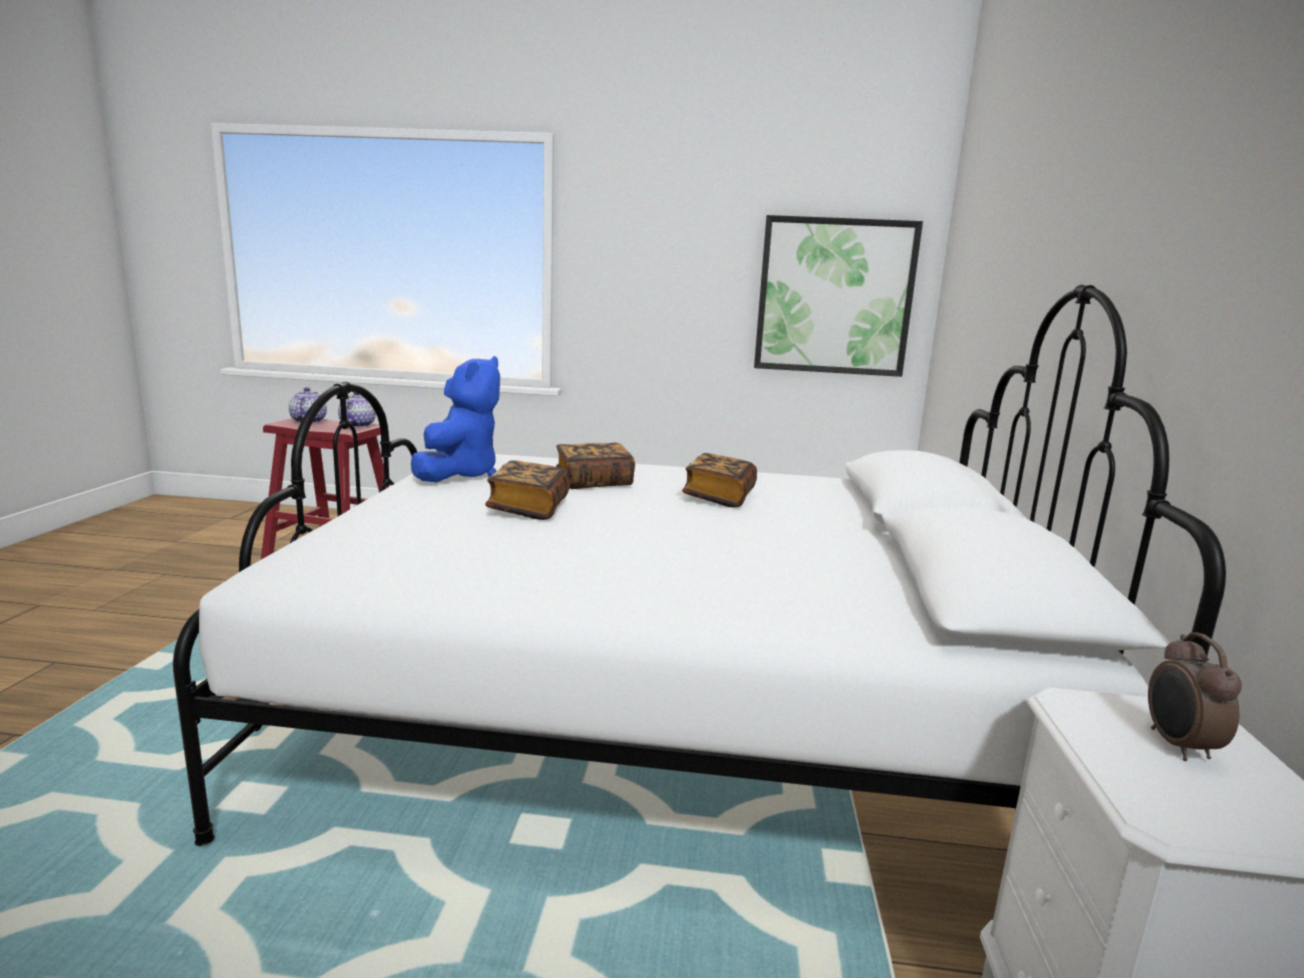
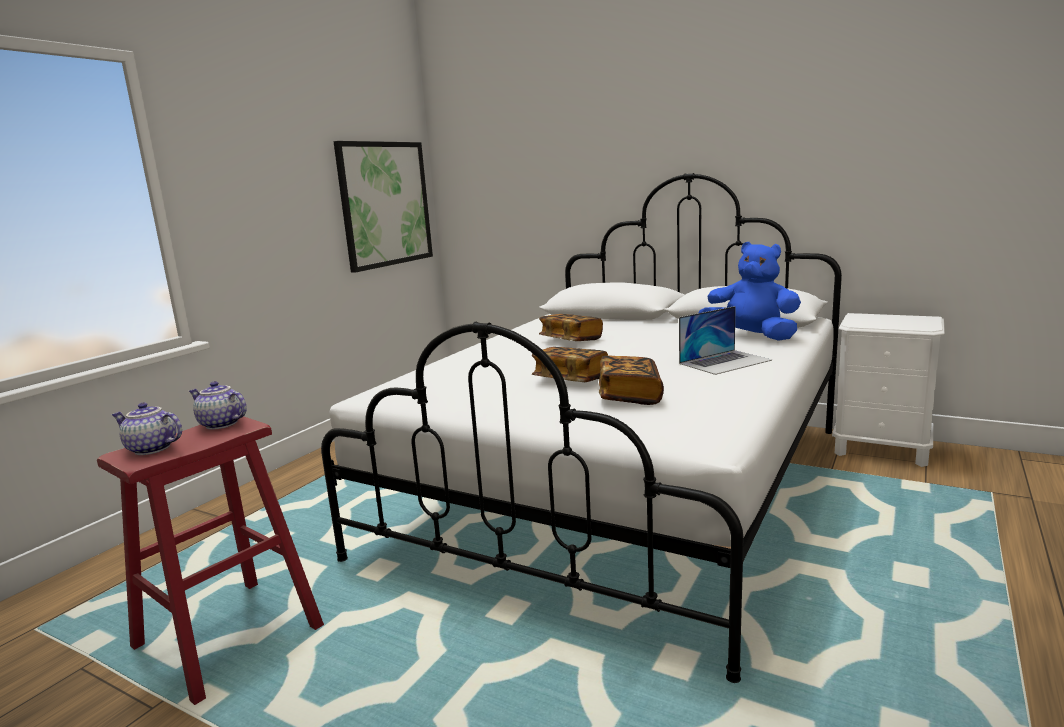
camera: 65 degrees left, 0 degrees up
(459, 474) = (447, 398): blue plush toy -> blue plush toy (751, 337)
(594, 482) = (509, 363): book -> book (630, 396)
(643, 579) = (725, 362): none -> laptop
(1177, 746) = (882, 320): alarm clock -> none

